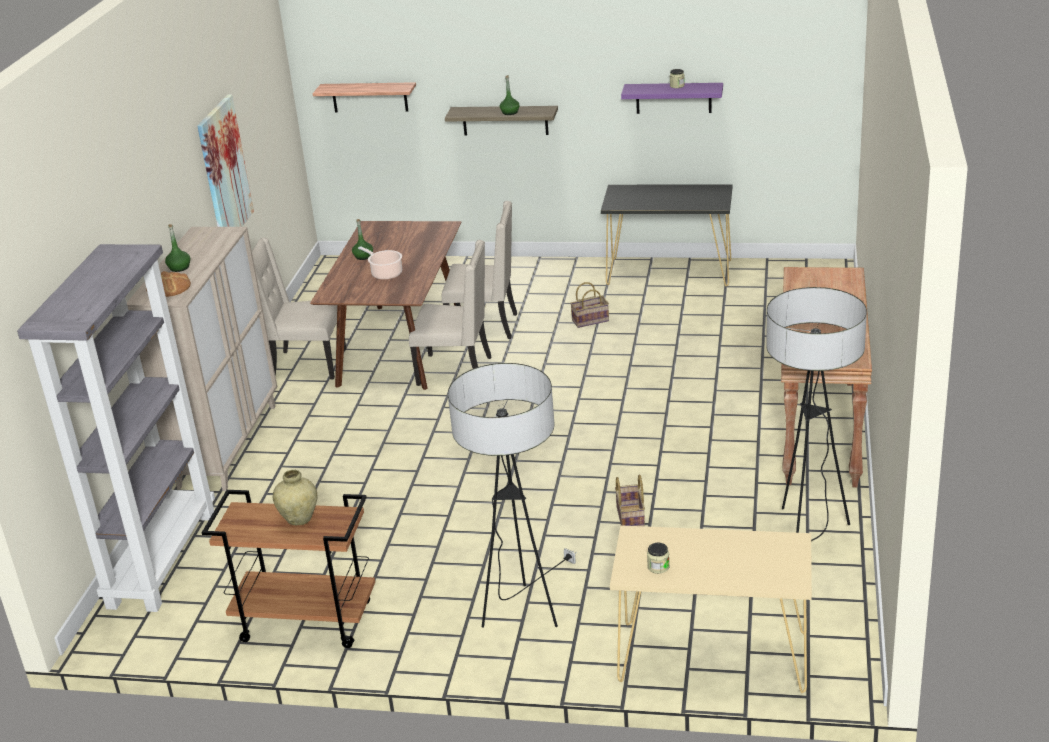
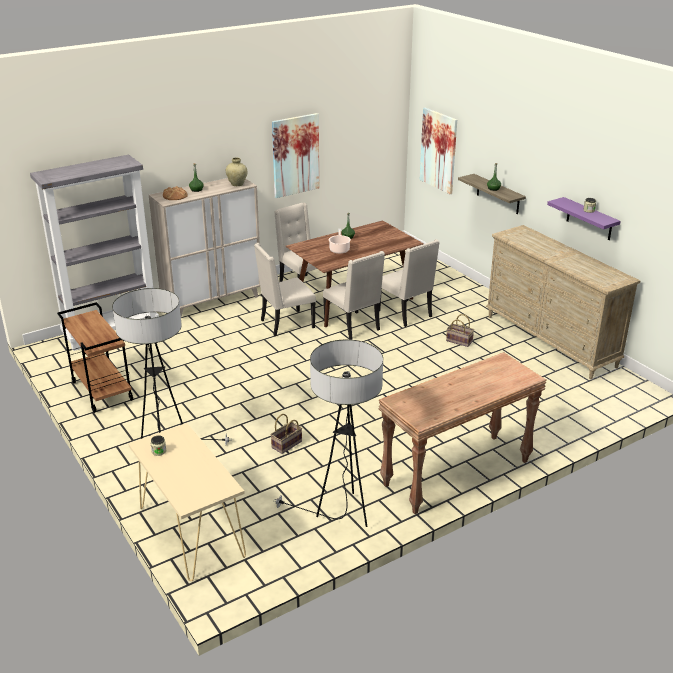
camera: 45 degrees right, 0 degrees up
(299, 519) = (98, 332): beige vase -> beige vase (237, 184)
(369, 97) = (438, 150): shelf -> picture
(374, 413) = (286, 324): none -> beige chair
(669, 272) = (550, 341): black console table -> beige dresser

